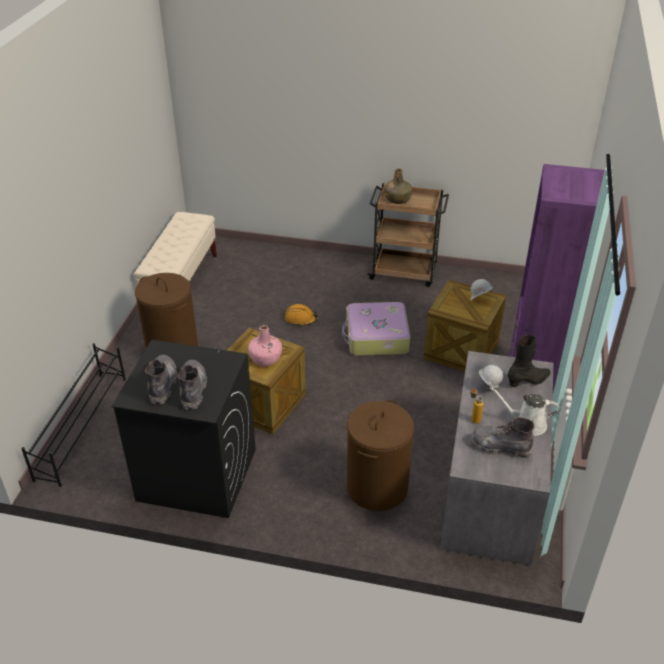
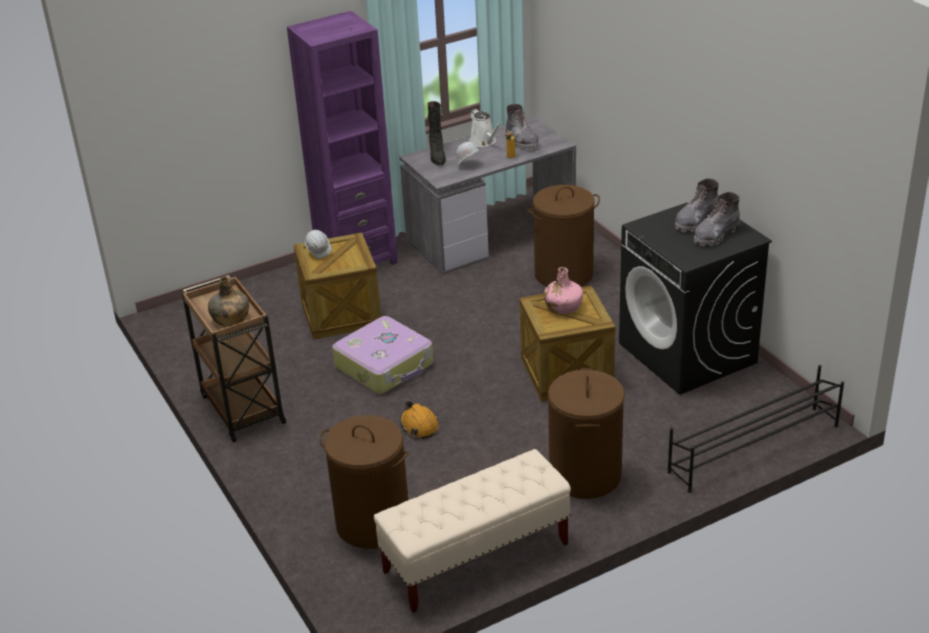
camera: 130 degrees left, 5 degrees down
(251, 268) = (372, 523): none -> brown laundry basket
(528, 381) = (437, 156): black boot -> black boot turned 120 degrees counterclockwise

